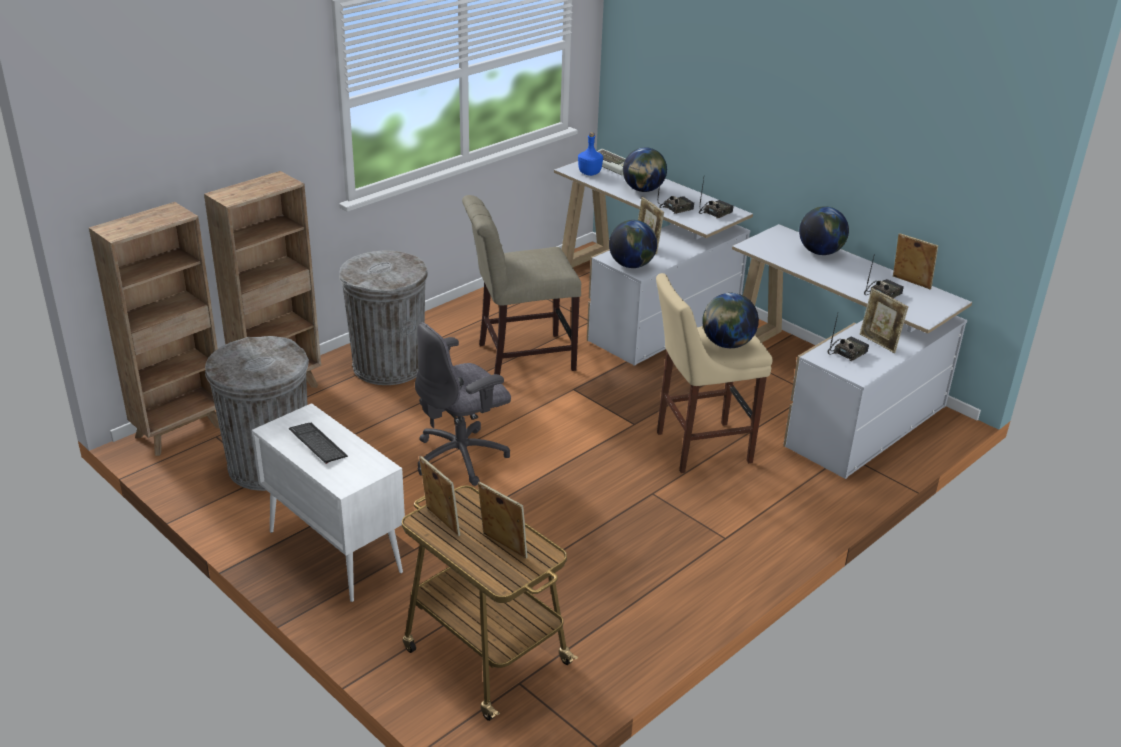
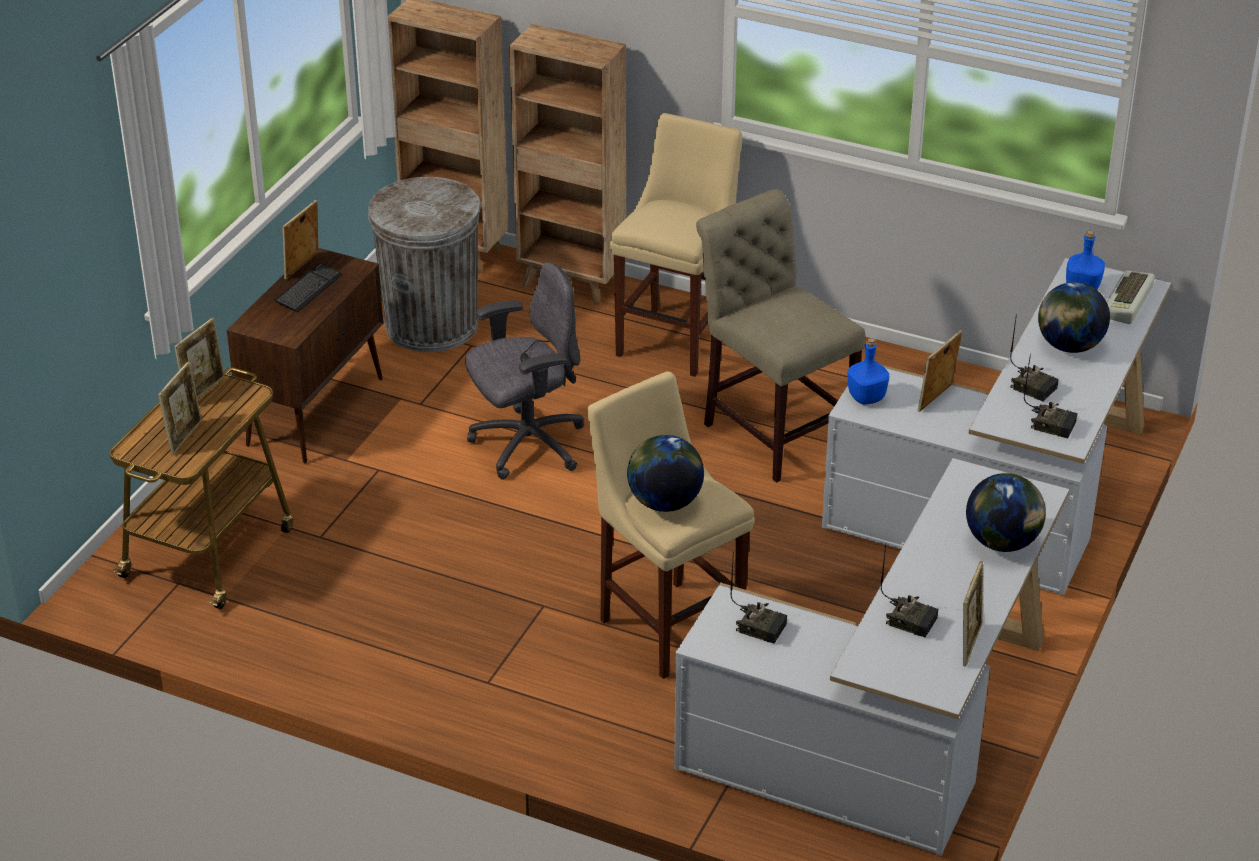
camera: 70 degrees right, 5 degrees up
(334, 551) = (316, 411): white cabinet -> brown cabinet
(389, 365) = (677, 339): grey trash can -> beige stool
(462, 457) = (527, 445): grey office chair -> grey office chair turned 120 degrees clockwise
(631, 265) = (867, 398): globe -> blue bottle
(878, 343) = (809, 652): picture frame -> picture frame (303, 267)

